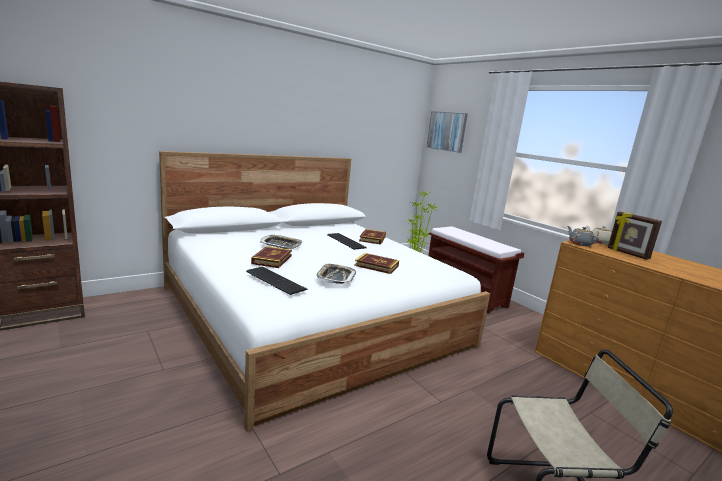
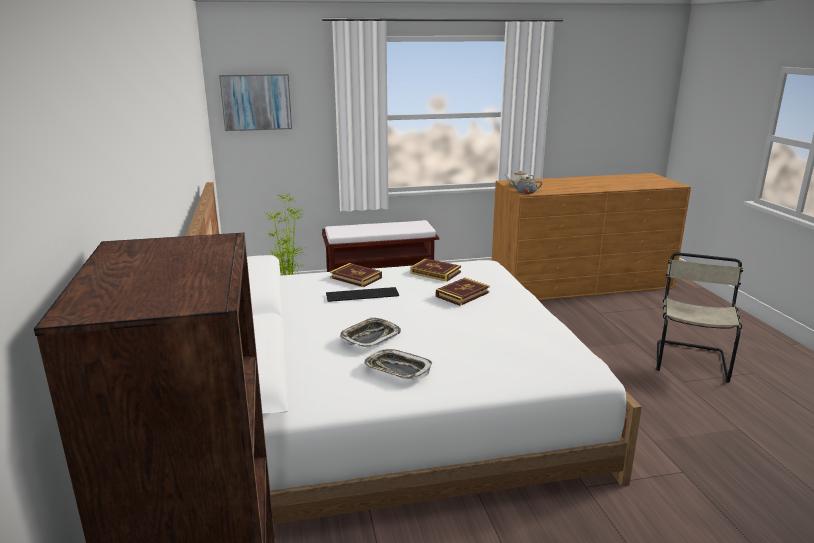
camera: 65 degrees left, 5 degrees up
(272, 259) = (437, 349): book -> book (435, 272)
(276, 279) = (520, 352): keyboard -> none
(335, 277) = (505, 320): tray -> tray (397, 369)
(627, 254) = (551, 187): picture frame -> none

